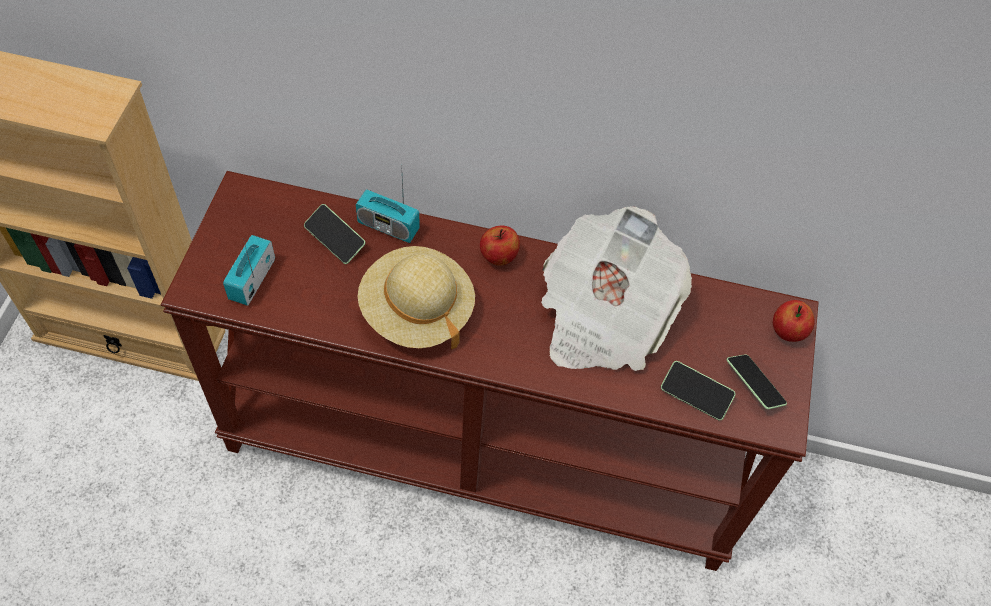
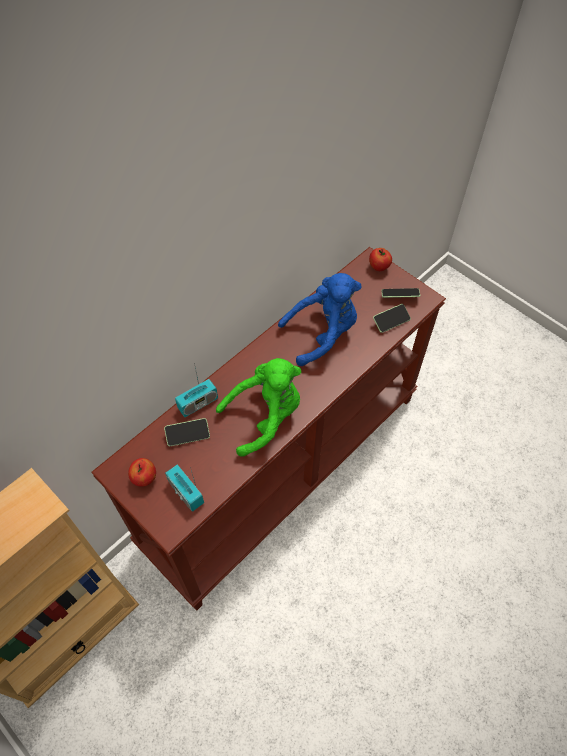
camera: 55 degrees left, 0 degrees up
(416, 311) = (265, 417): beige hat -> green plush toy
(498, 257) = (255, 361): apple -> apple (144, 478)
(603, 315) = (323, 334): newspaper -> blue plush toy

